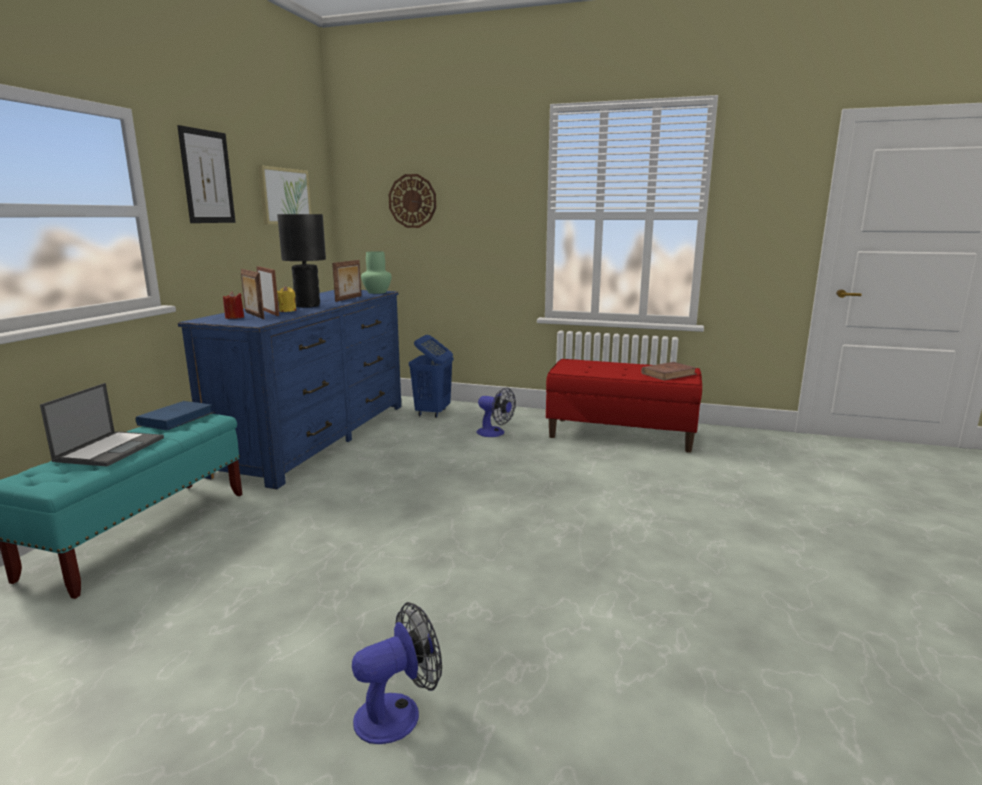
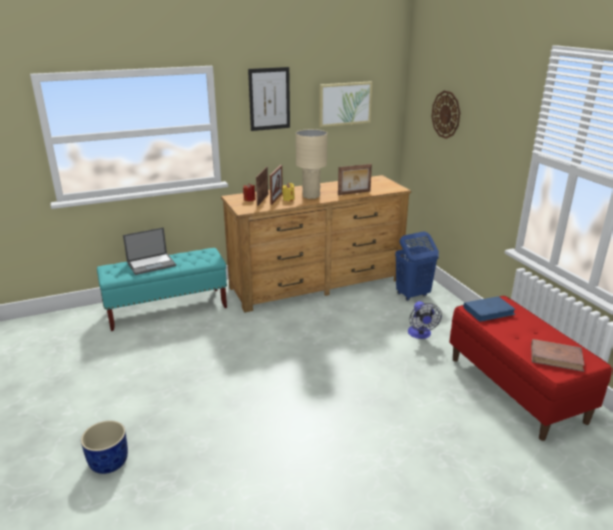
camera: 50 degrees right, 10 degrees up
(176, 419) = (200, 253): blue book -> blue book (489, 311)
(308, 306) = (311, 196): black table lamp -> beige table lamp
(318, 437) = (316, 283): blue dresser -> brown dresser
(377, 292) = (392, 188): green vase -> none
(398, 712) = (109, 462): fan -> blue planter

